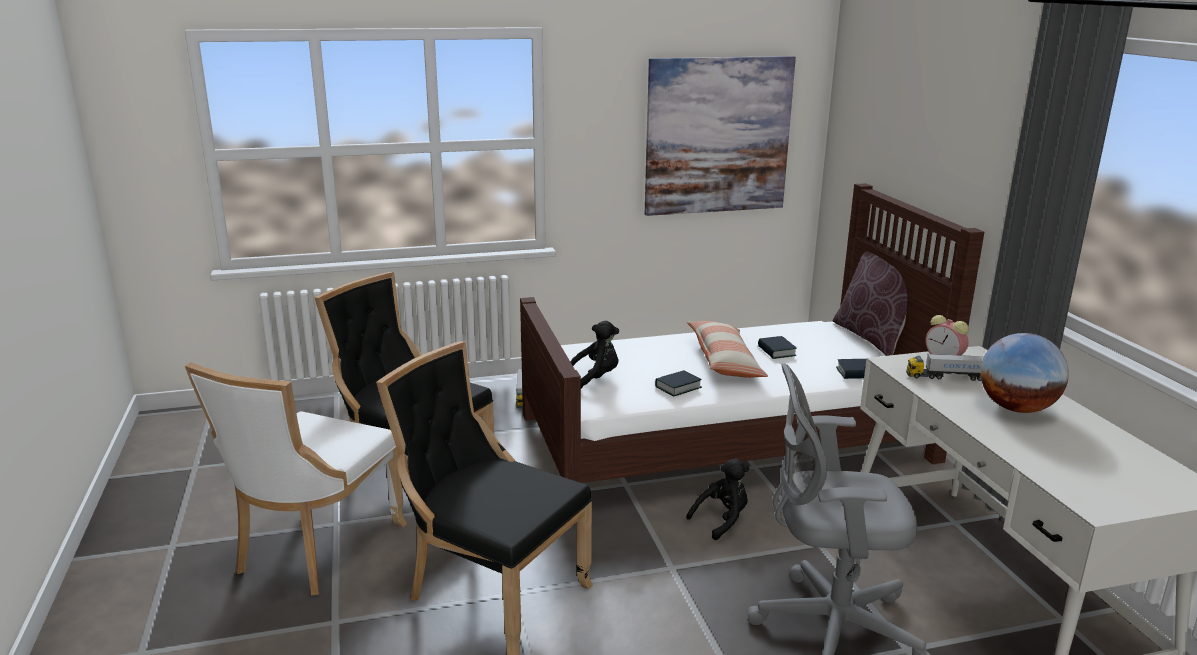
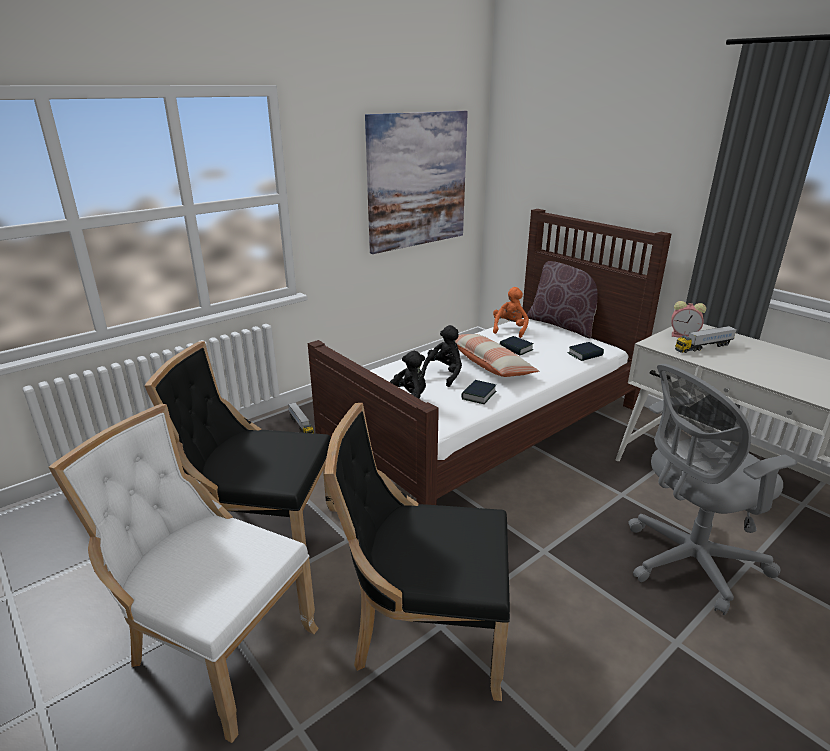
camera: 25 degrees left, 5 degrees up
(314, 550) = (216, 649): white chair -> white chair turned 120 degrees clockwise
(722, 520) = (543, 495): black plush toy -> black plush toy (444, 374)
(794, 330) = (509, 329): none -> orange plush toy
(1016, 408) = (770, 362): globe -> none

